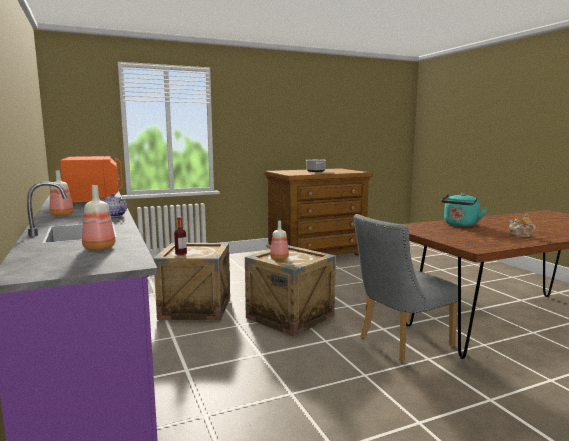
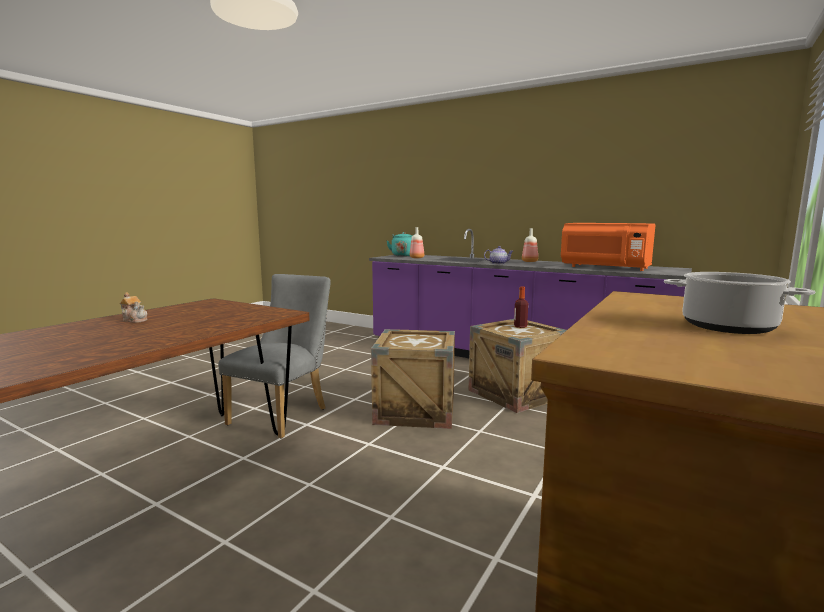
camera: 145 degrees right, 0 degrees up
(279, 258) = (423, 338): bottle -> none
(460, 225) = (203, 325): turquoise kettle -> turquoise kettle (403, 255)

